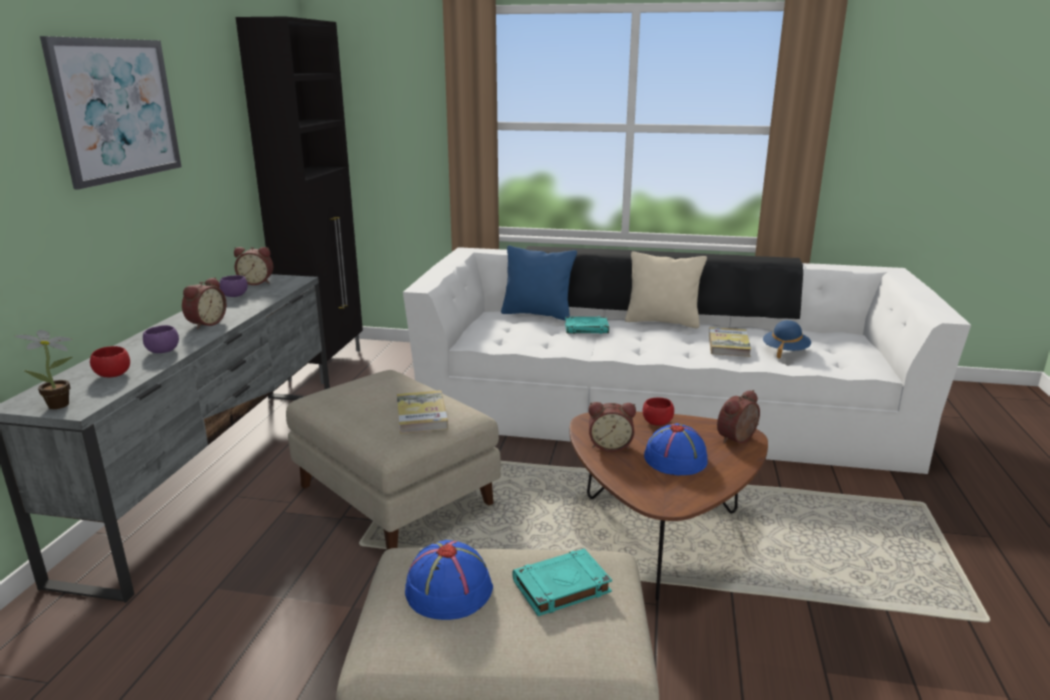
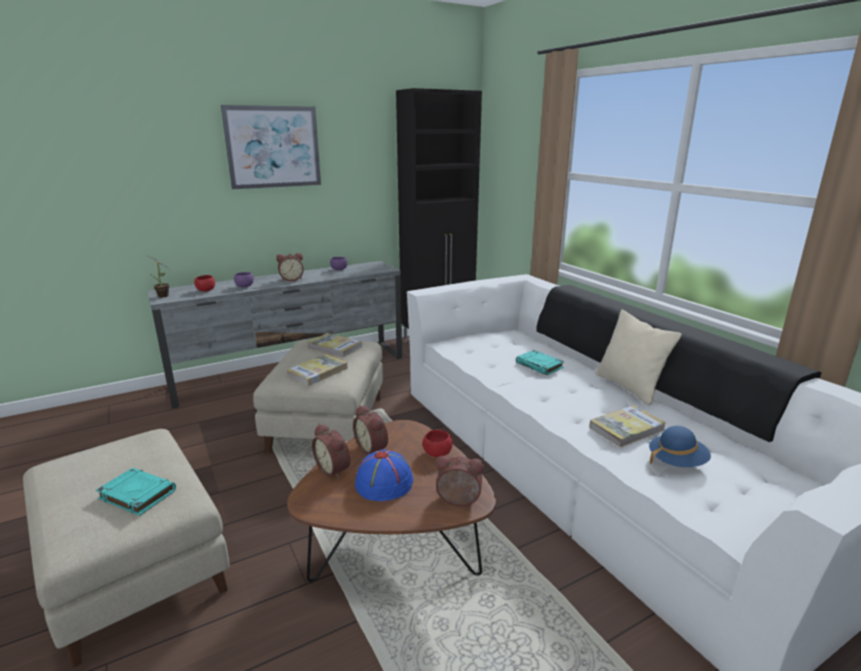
camera: 50 degrees right, 0 degrees up
(257, 282) = (366, 265): alarm clock -> alarm clock (334, 469)
(372, 388) = (335, 347): none -> book
(448, 589) = (115, 459): blue hat -> none
(537, 314) = (542, 343): blue pillow -> none

